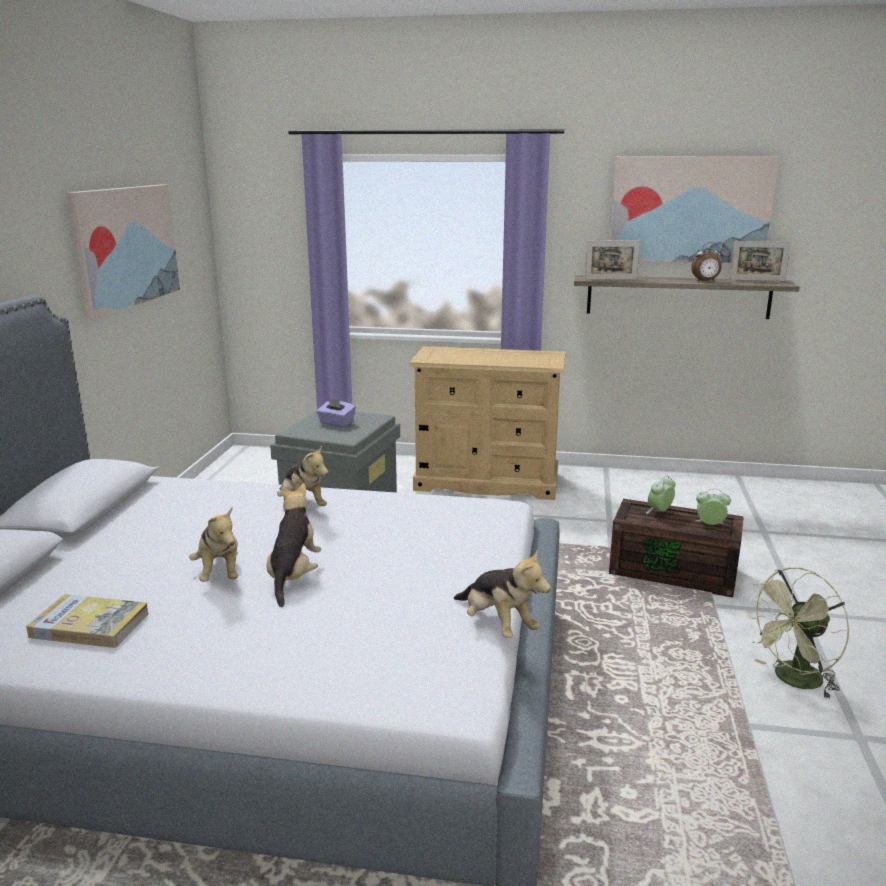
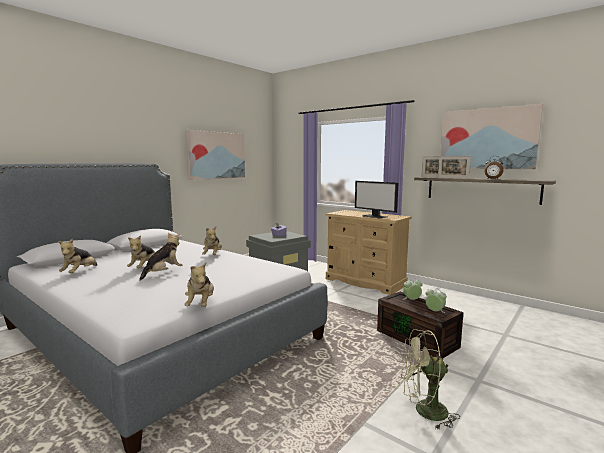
camera: 30 degrees right, 10 degrees down
(89, 625) = (80, 272): book -> plush toy
(511, 360) = (375, 216): none -> monitor
(757, 280) = (530, 179): picture frame -> picture frame (453, 178)

